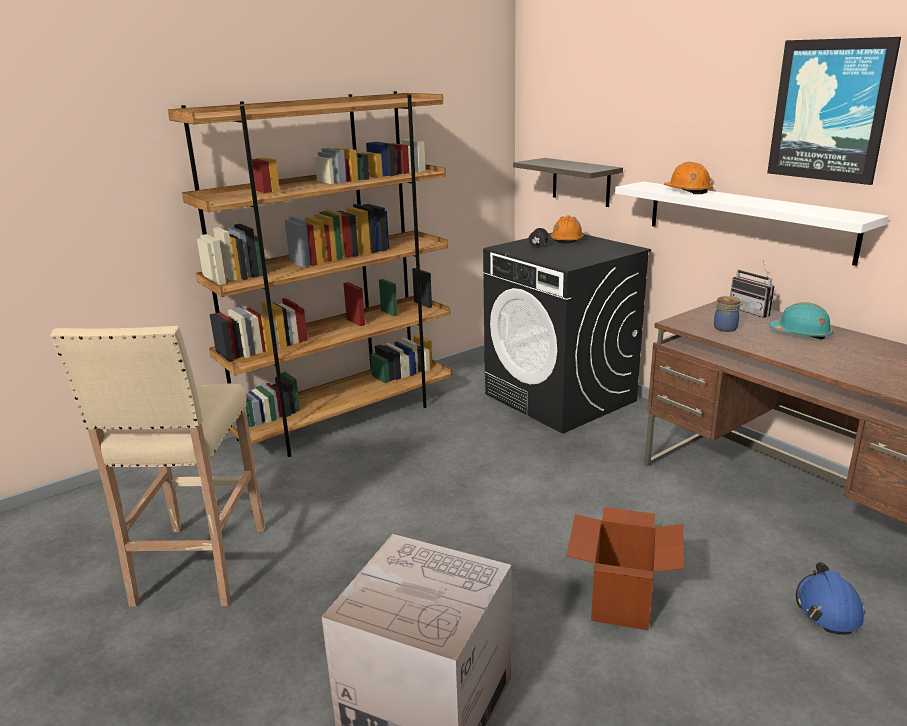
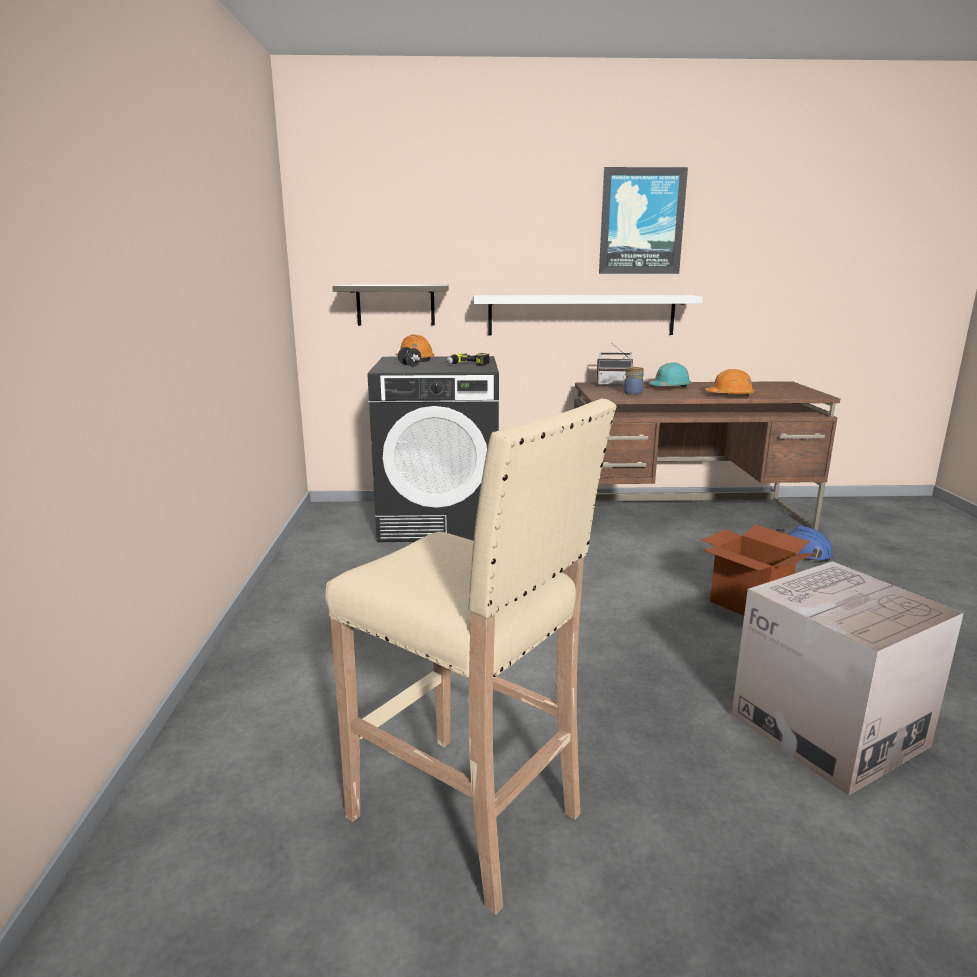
camera: 55 degrees left, 5 degrees down
(346, 419) = (288, 617): brown bookcase -> none
(577, 256) = (465, 365): none -> power drill
(687, 191) = (536, 295): orange hard hat -> orange hard hat (729, 395)

